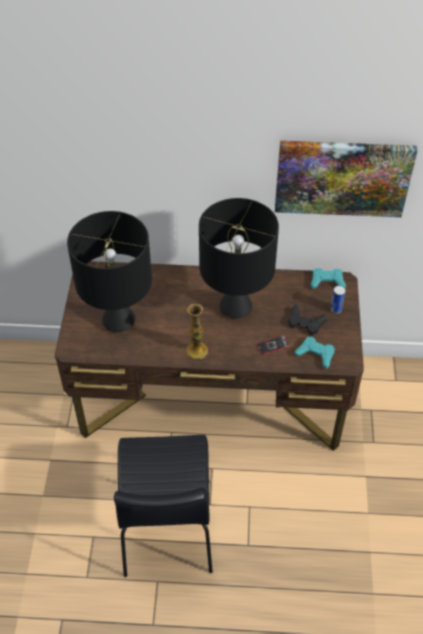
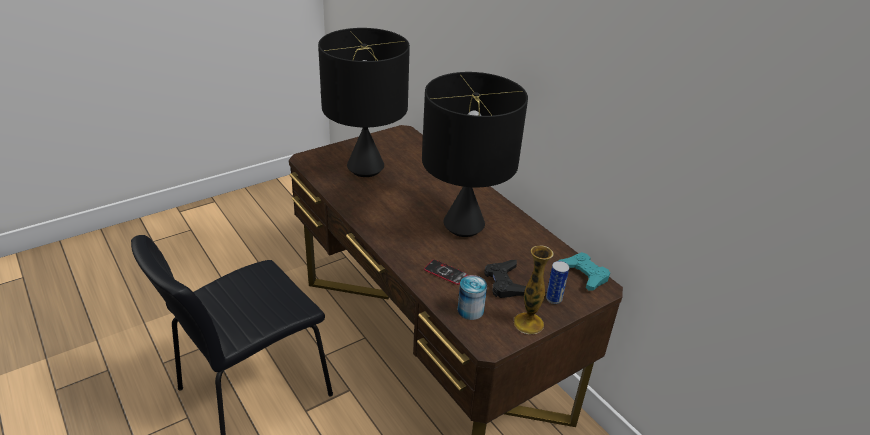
camera: 50 degrees right, 15 degrees down
(197, 350) = (382, 225): vase -> vase (528, 323)
(315, 354) = (470, 310): turquoise game controller -> can
(342, 177) = (644, 121): picture -> none

